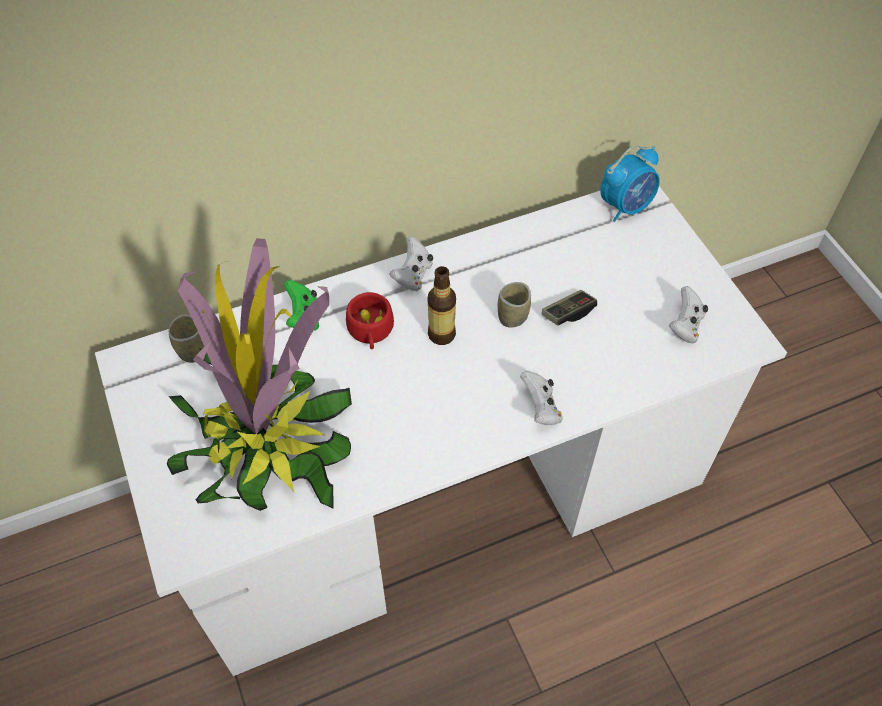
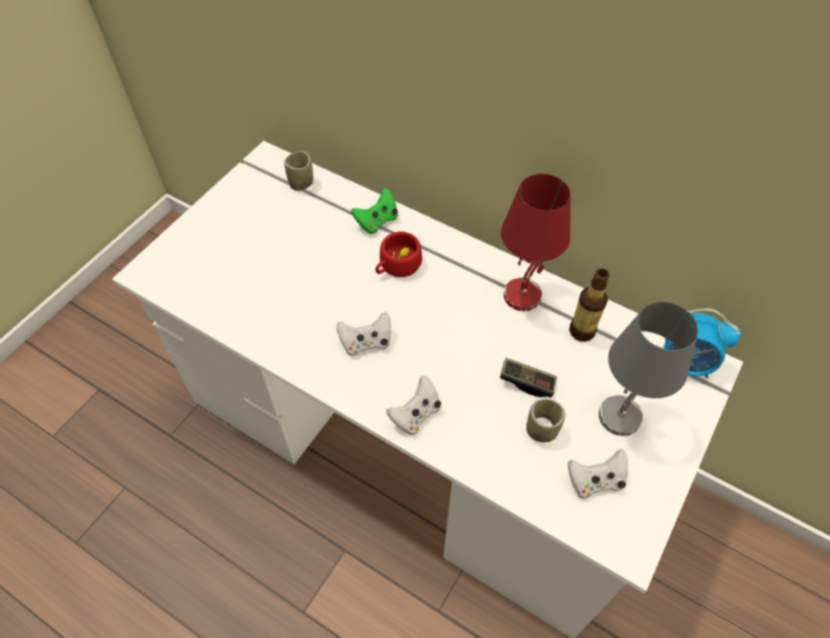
camera: 55 degrees right, 0 degrees up
(266, 441) = (259, 264): potted plant -> none
(413, 275) = (470, 260): white game controller -> white game controller (366, 343)
(441, 334) = (431, 309): bottle -> bottle (582, 331)
(481, 262) = (522, 294): none -> red table lamp
(512, 317) = (488, 345): cup -> cup (541, 430)
(641, 274) = (620, 415): none -> grey table lamp

